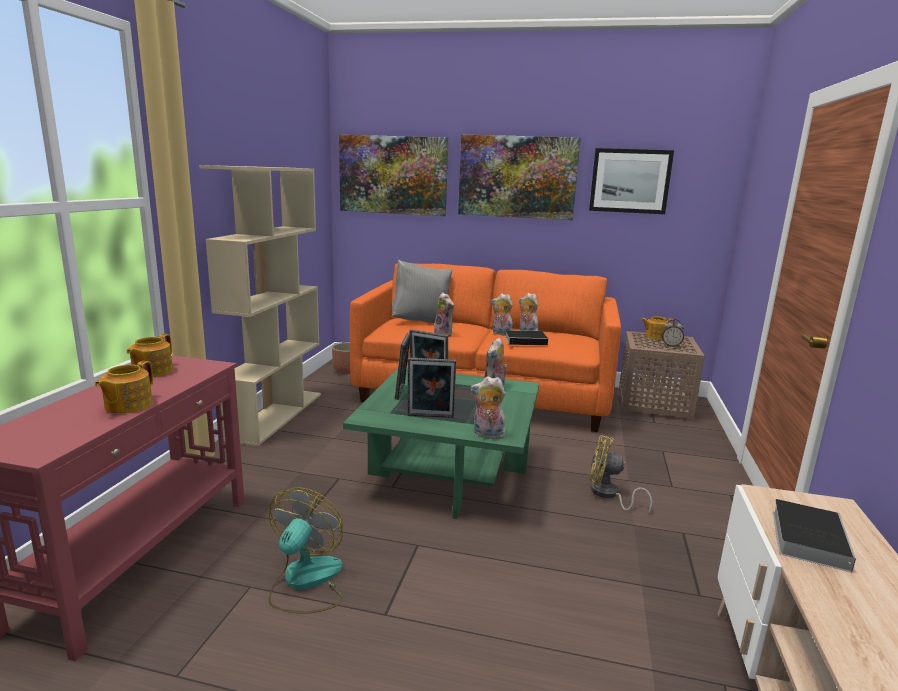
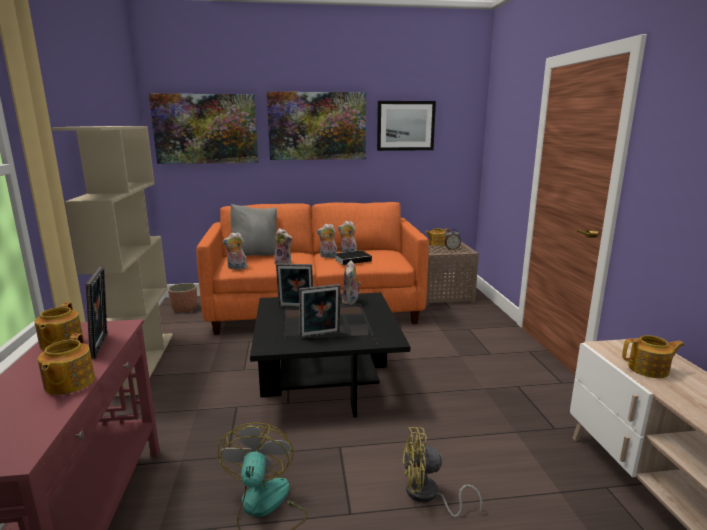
camera: 20 degrees left, 0 degrees up
(402, 392) = (280, 319): picture frame -> picture frame (103, 345)
(448, 473) = (327, 380): green coffee table -> black coffee table
(487, 435) = (376, 342): plush toy -> plush toy (236, 268)
(608, 494) = (453, 370): yellow fan -> yellow fan (427, 496)
(807, 537) = (649, 369): book -> teapot

